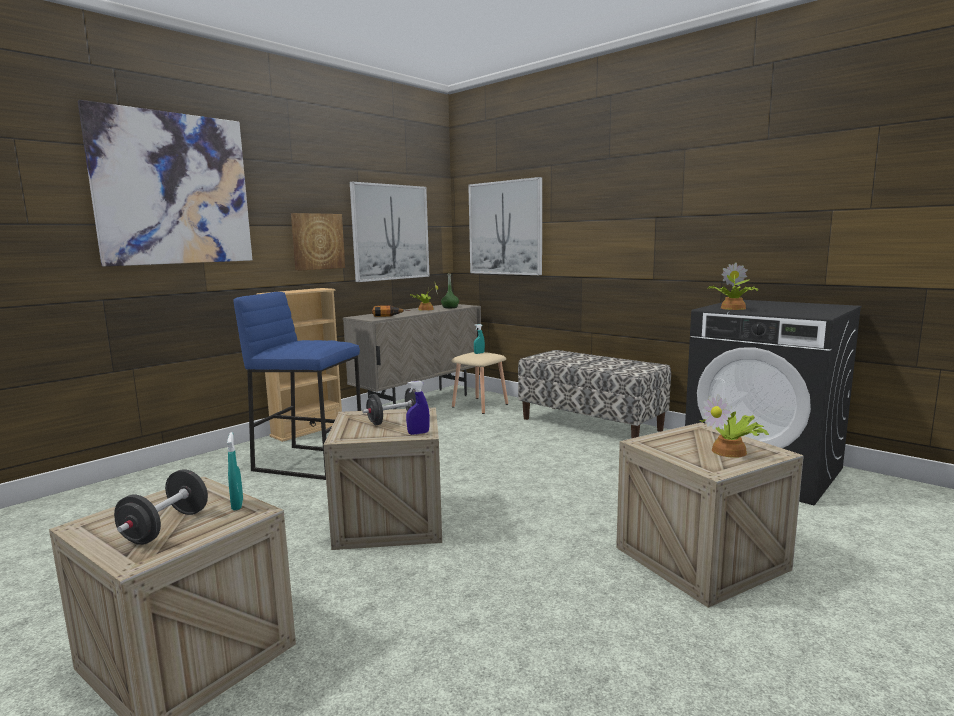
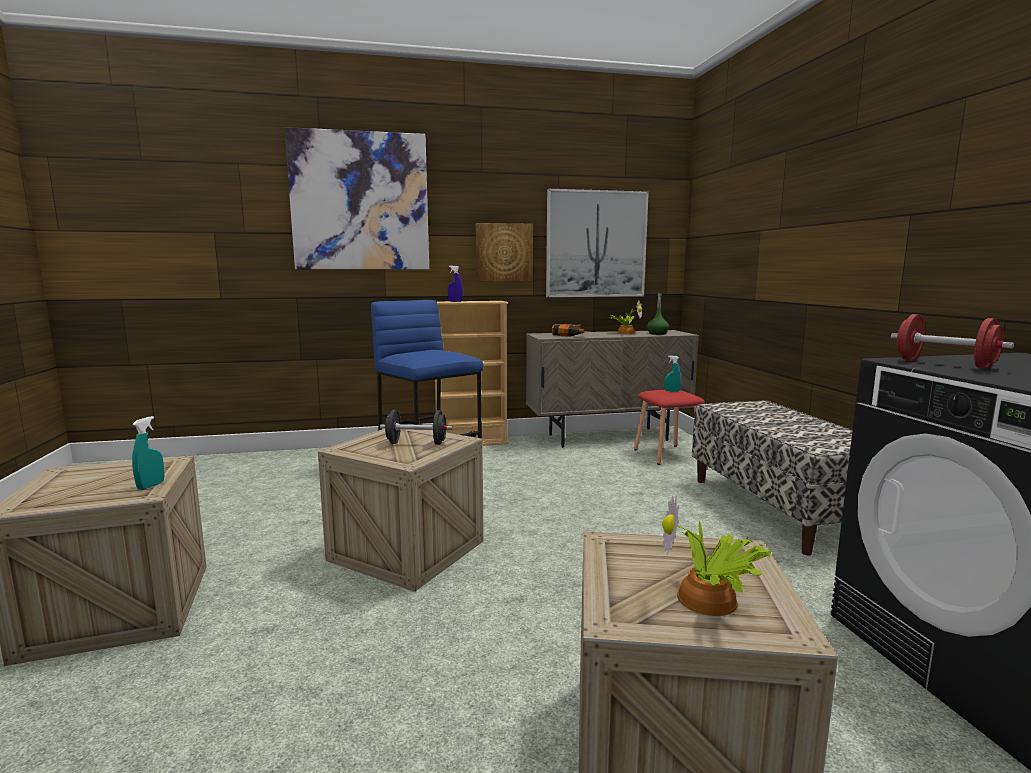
camera: 35 degrees right, 0 degrees up
(166, 527) = (83, 489): black dumbbell -> none
(418, 433) = (406, 461): blue spray bottle -> blue spray bottle (455, 301)
(480, 406) = (666, 455): beige stool -> red stool
(505, 228) = (732, 238): picture -> none
(732, 308) = (944, 364): potted plant -> red dumbbell

